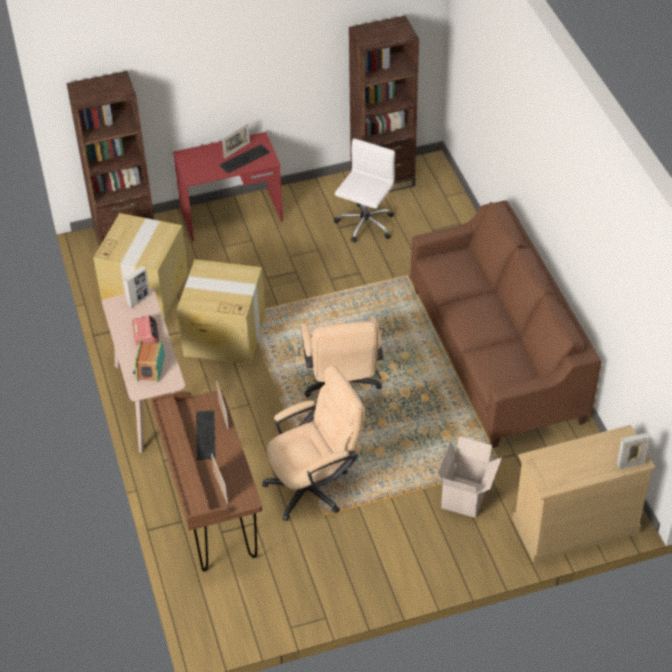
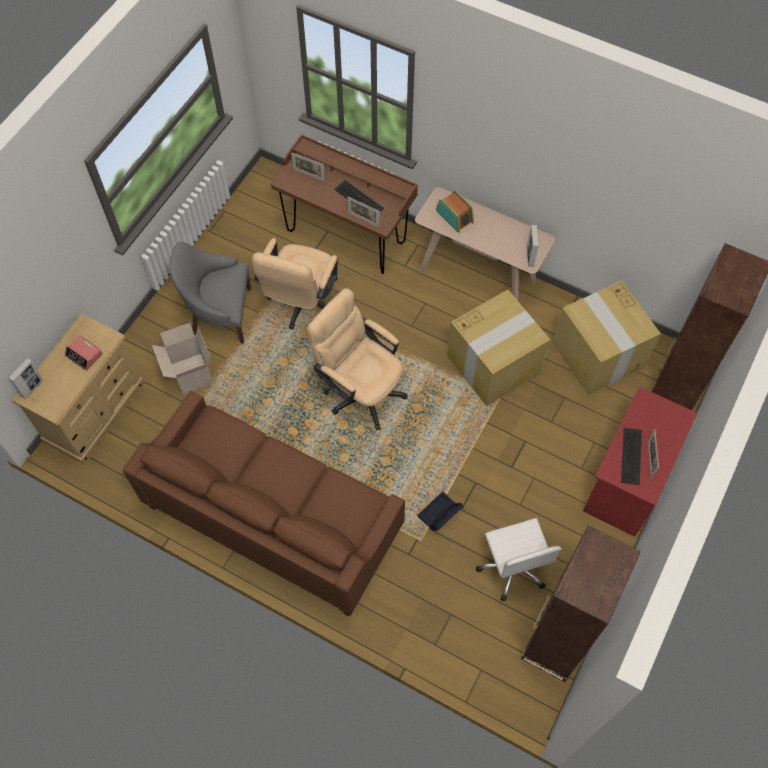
camera: 135 degrees right, 15 degrees up
(145, 333) = (490, 236): alarm clock -> alarm clock (84, 355)
(377, 280) = (439, 514): none -> black storage box
(392, 529) = (220, 314): none -> grey armchair

